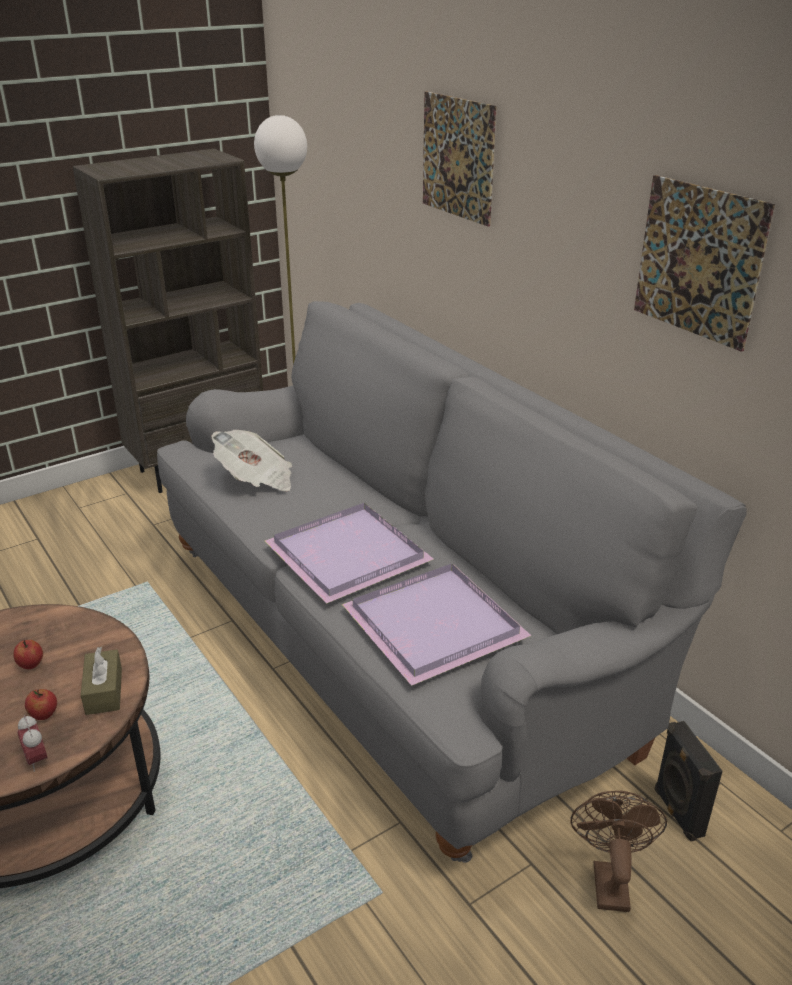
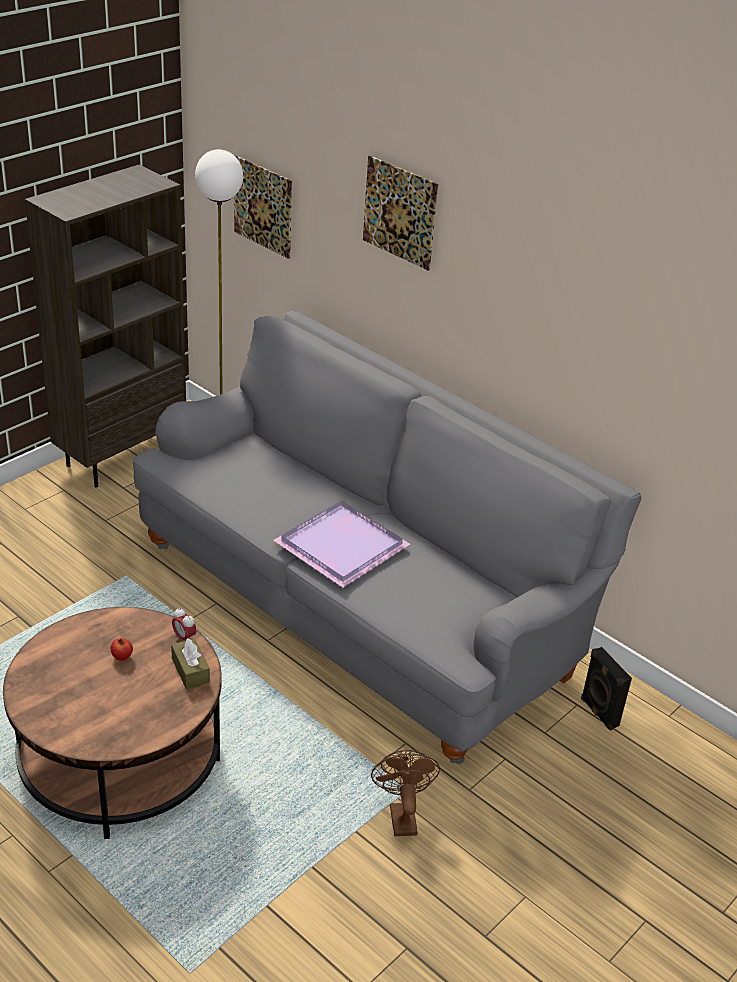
camera: 15 degrees left, 5 degrees up
(37, 760) = (168, 724): alarm clock -> alarm clock (184, 637)
(44, 715) = (154, 692): apple -> none
(256, 479) = (238, 484): newspaper -> none
(430, 624) = (423, 596): purple tray -> none
(609, 879) = (559, 761): brown fan -> brown fan (401, 814)
(699, 261) = (604, 326): picture -> picture (262, 206)

